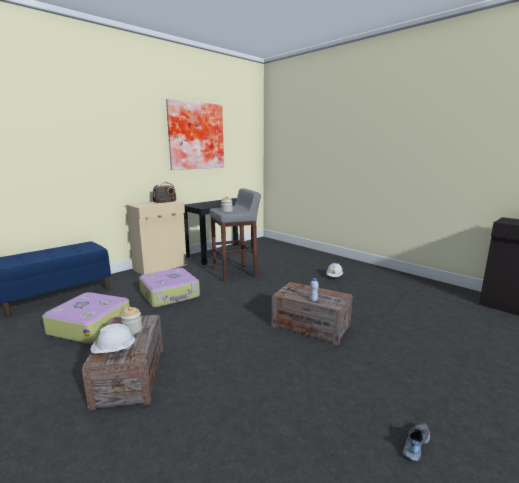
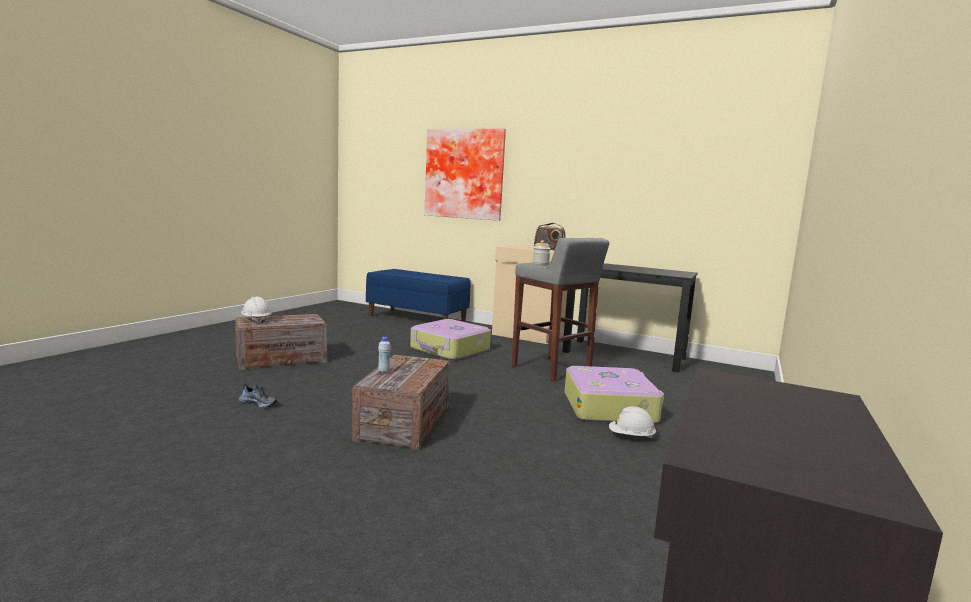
camera: 70 degrees right, 5 degrees down
(90, 325) = (364, 336): suitcase -> suitcase (610, 407)
(132, 330) = (292, 320): jar -> none
(195, 136) = (632, 160): picture -> picture (465, 174)
(415, 444) = (128, 482): shoe -> shoe (259, 403)

